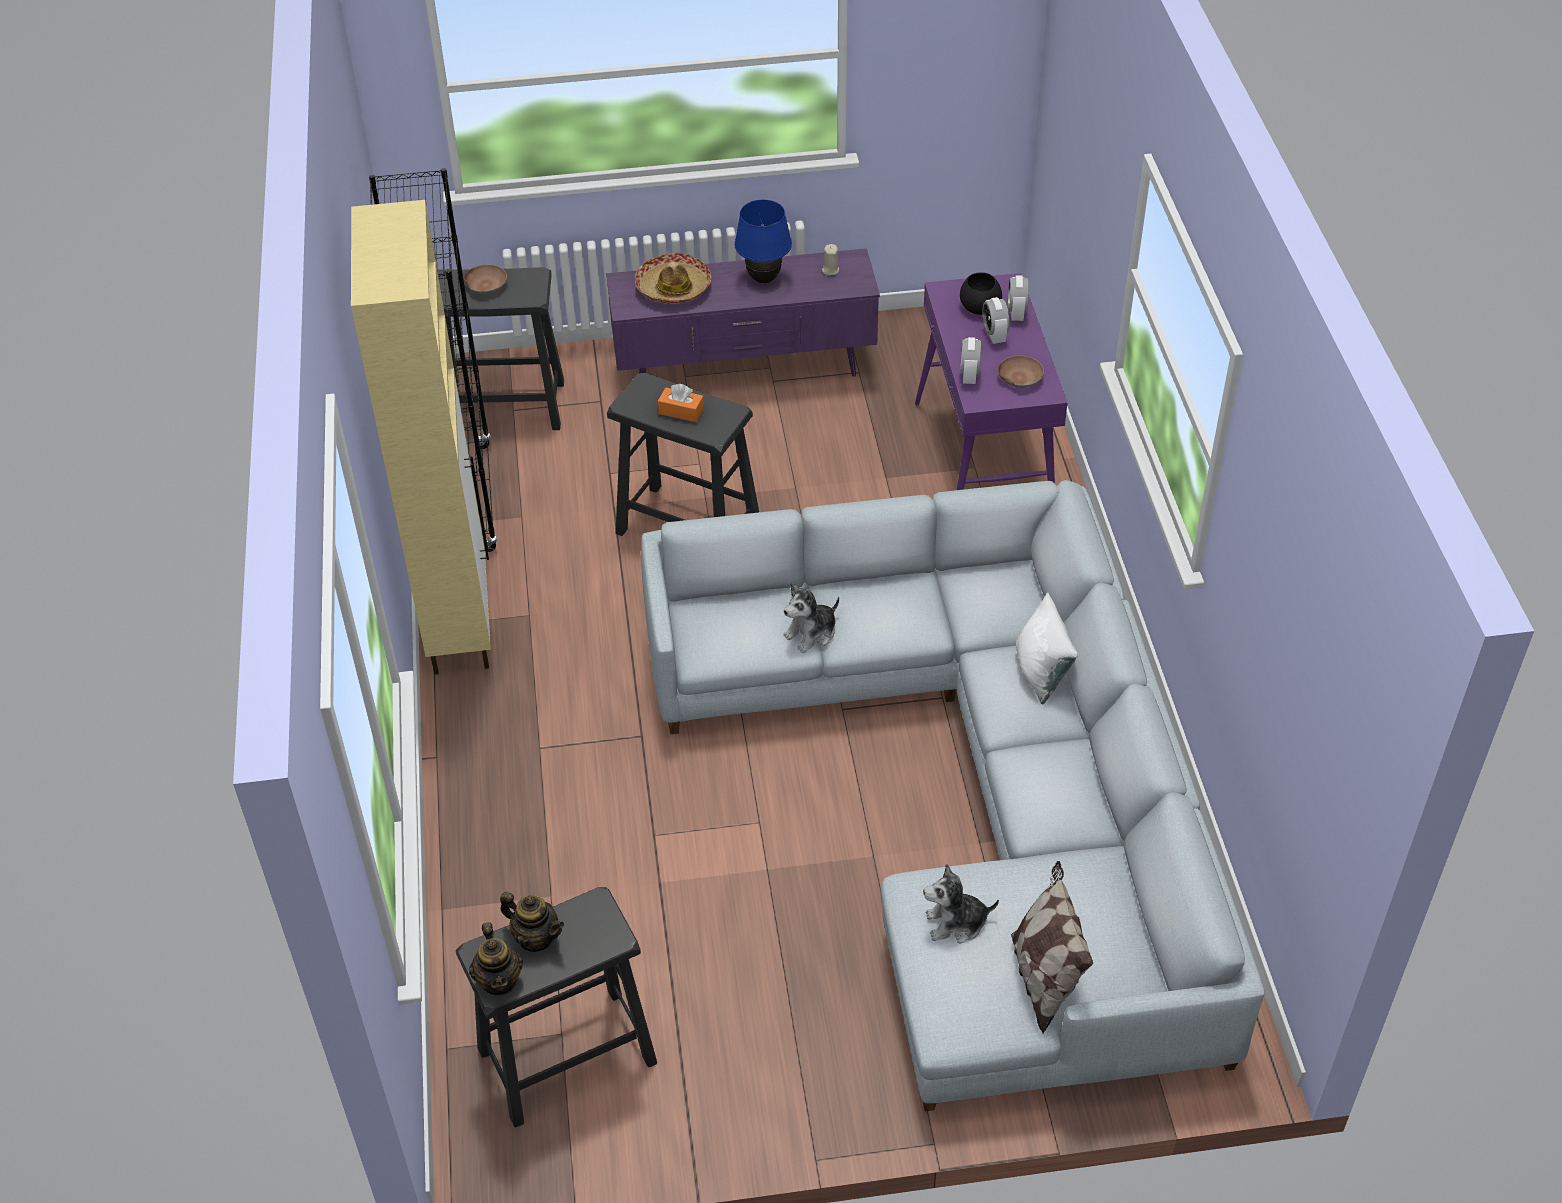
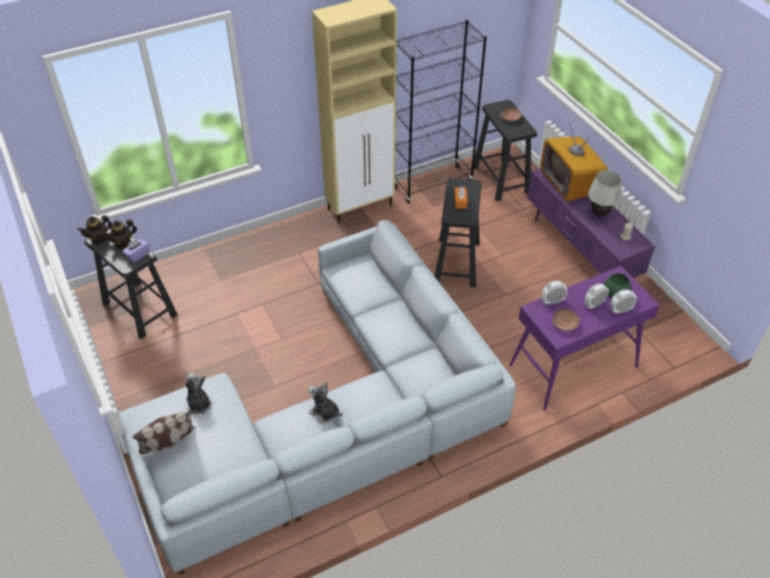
camera: 70 degrees right, 0 degrees up
(536, 937) = (123, 243): teapot -> teapot turned 45 degrees clockwise
(588, 915) = (137, 255): none -> purple tissue box
(673, 287) = (569, 184): hat -> television
(763, 279) = (599, 213): blue table lamp -> white table lamp
(811, 633) = (368, 305): plush toy -> plush toy (324, 413)
(980, 307) = (615, 293): black bowl -> green bowl
(1042, 673) = (378, 404): white pillow -> none

